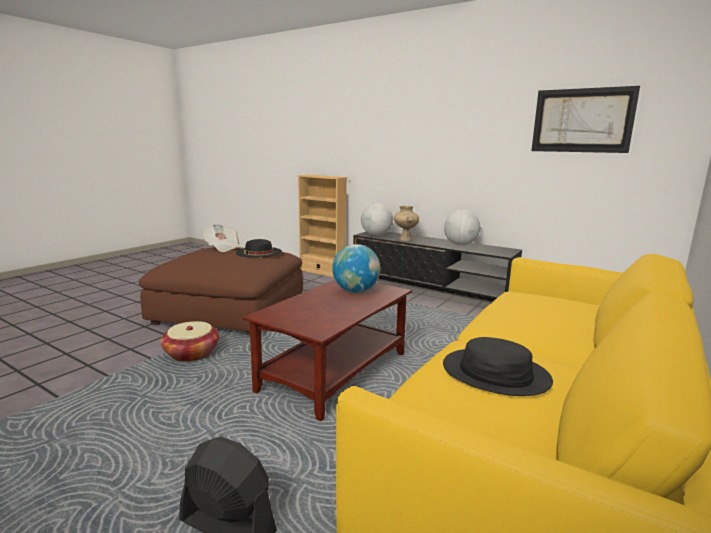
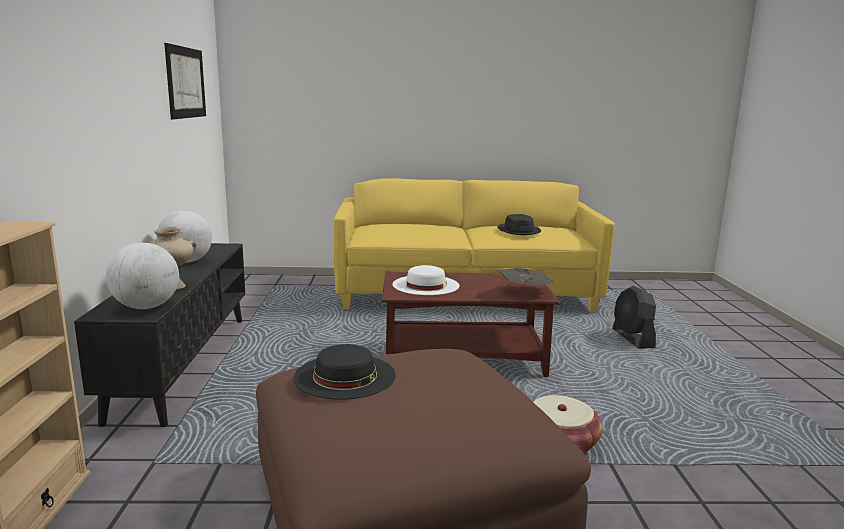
camera: 125 degrees left, 0 degrees up
(222, 247) = (356, 426): newspaper -> newspaper (525, 292)
(356, 291) = (426, 285): globe -> white hat

